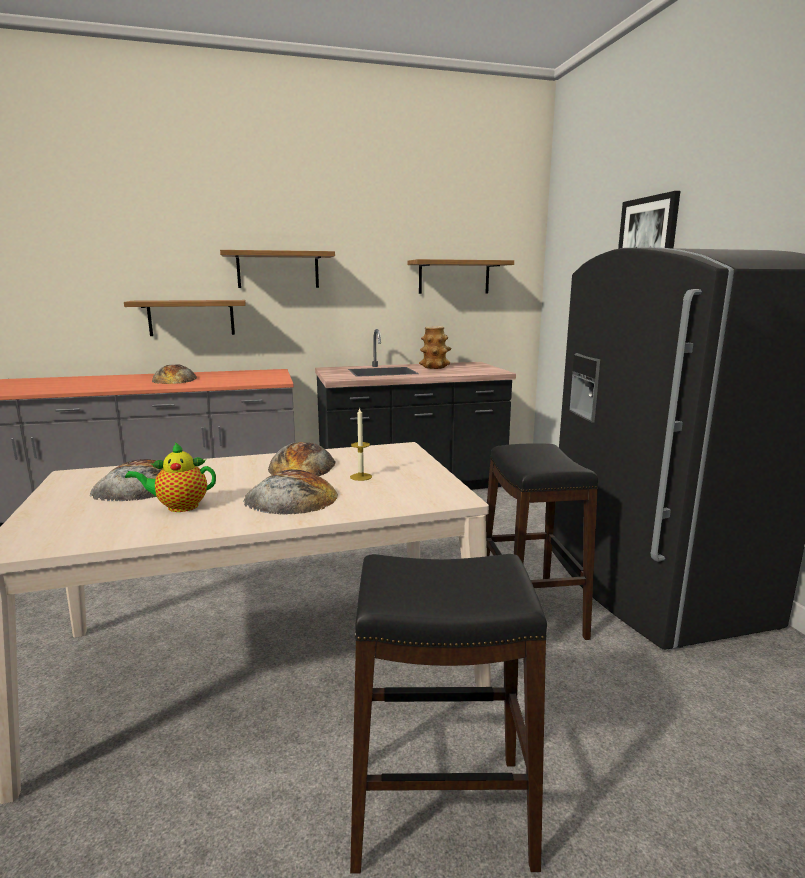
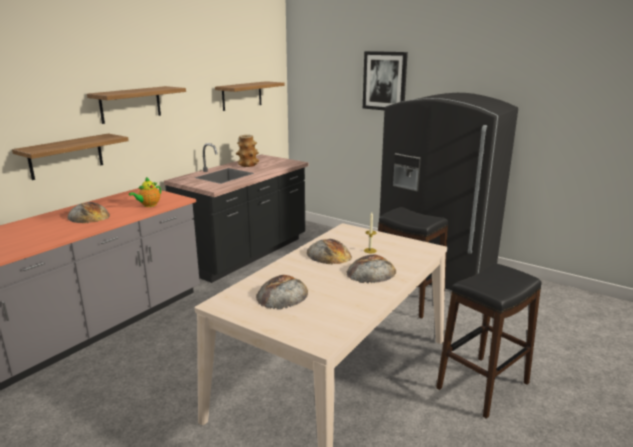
camera: 40 degrees left, 5 degrees up
(179, 507) = (335, 295): teapot -> teapot (148, 205)

